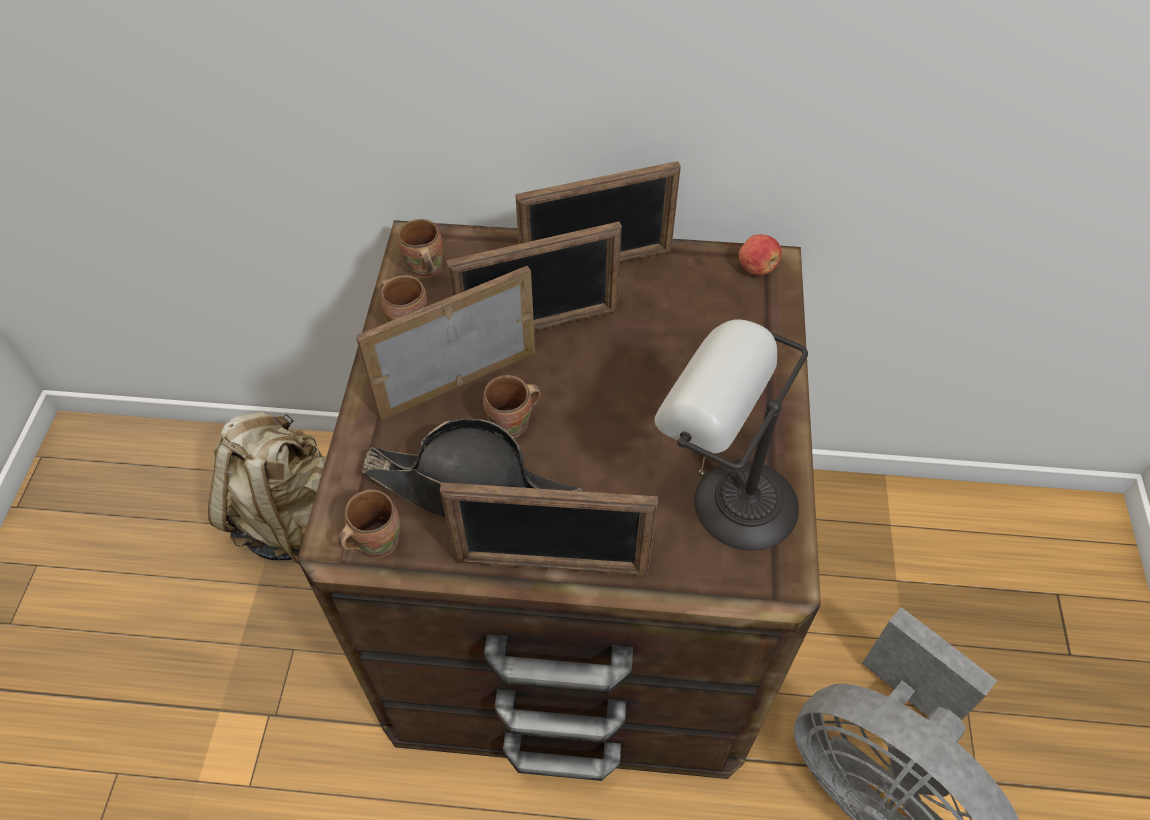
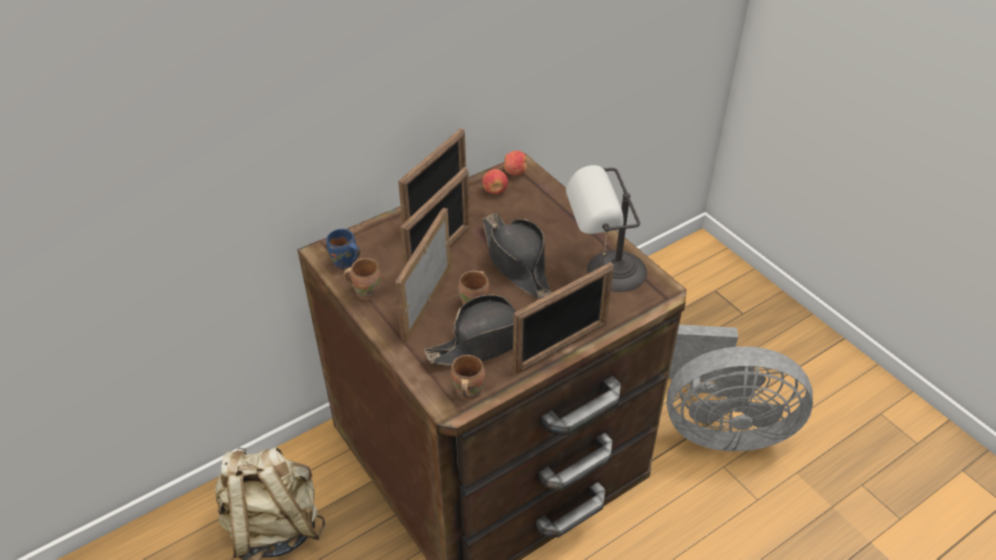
camera: 40 degrees left, 10 degrees down
(423, 270) = (345, 263): brown mug -> blue mug
(623, 400) = (516, 262): none -> black hat
(702, 279) = (495, 191): none -> apple

